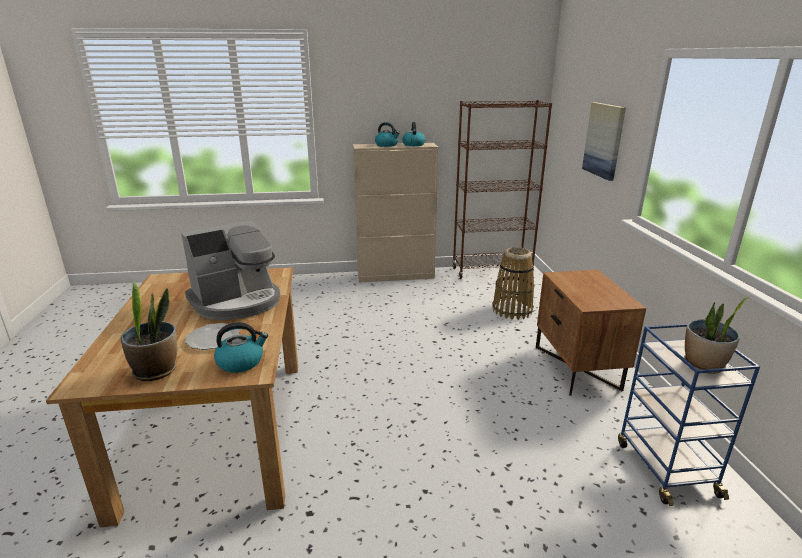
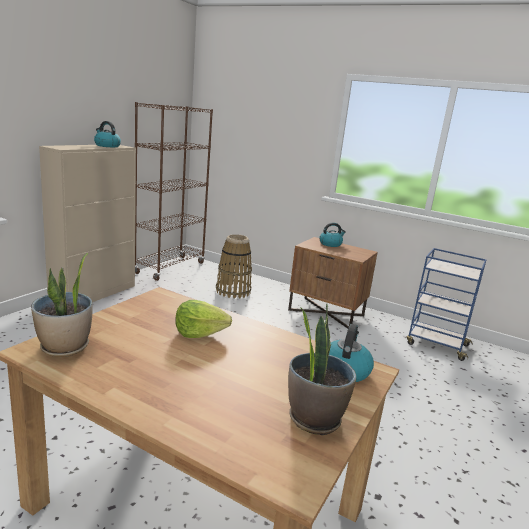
camera: 55 degrees left, 5 degrees down
(213, 339) = (275, 369): plate -> none
(237, 301) = (199, 332): coffee machine -> lettuce
(387, 145) = (82, 146): kettle -> kettle (330, 244)
(604, 140) = (282, 139): picture -> none
(703, 365) = (460, 269): potted plant -> potted plant (65, 347)

